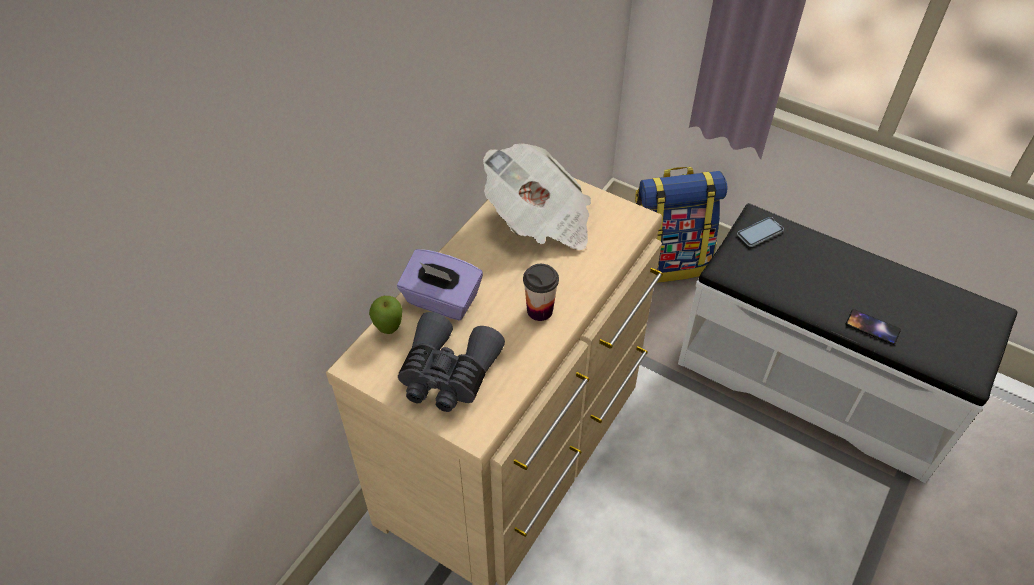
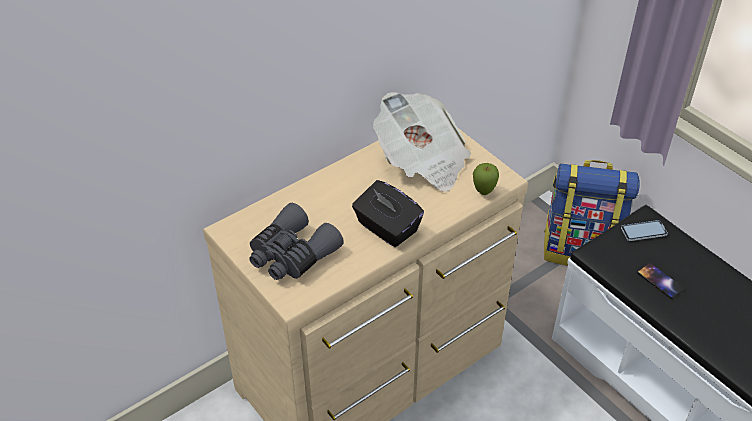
camera: 20 degrees right, 5 degrees down
(389, 329) = (263, 211): apple -> apple (484, 192)
(441, 301) = (313, 201): purple tissue box -> none
(539, 310) = (386, 228): cup -> black tissue box
(872, 327) = (711, 337): phone -> phone (660, 281)

